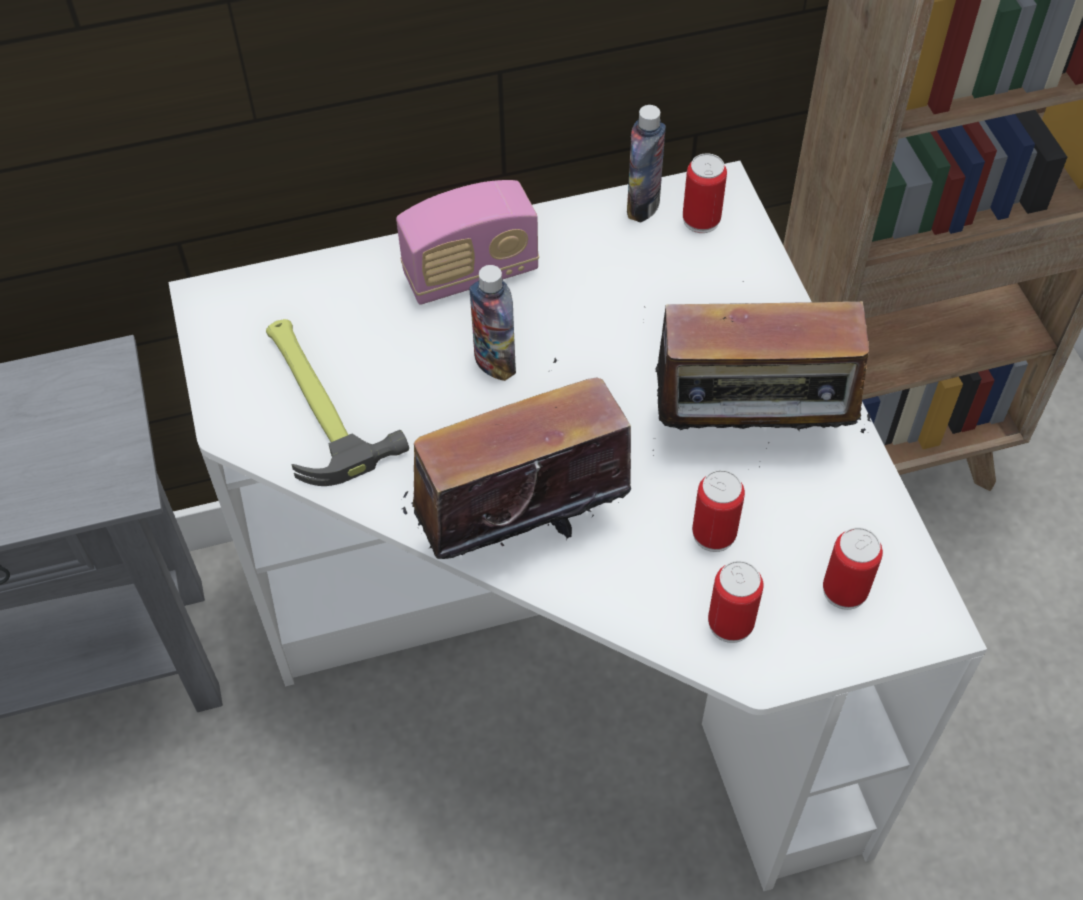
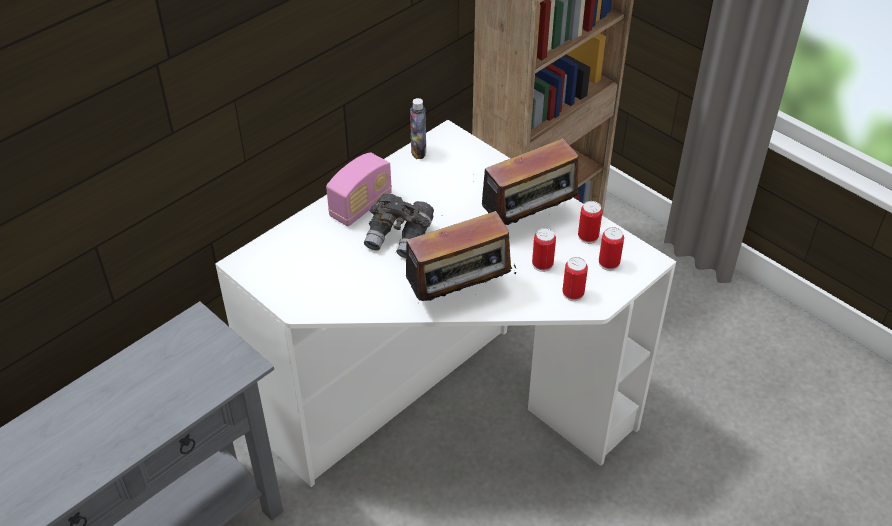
camera: 30 degrees left, 10 degrees down
(317, 401) = (329, 283): hammer -> none
(495, 363) = (399, 237): bottle -> grey binoculars
(520, 528) = (460, 295): radio -> radio turned 150 degrees counterclockwise
(701, 220) = (448, 148): can -> can (588, 237)

